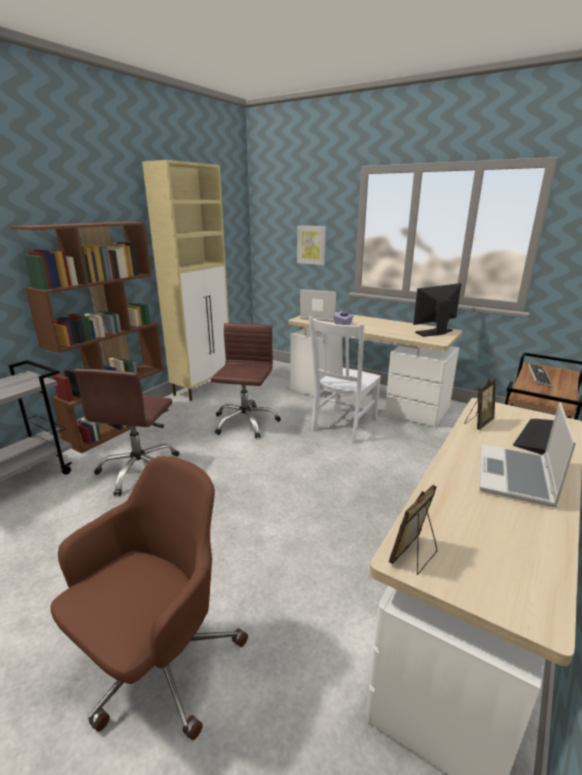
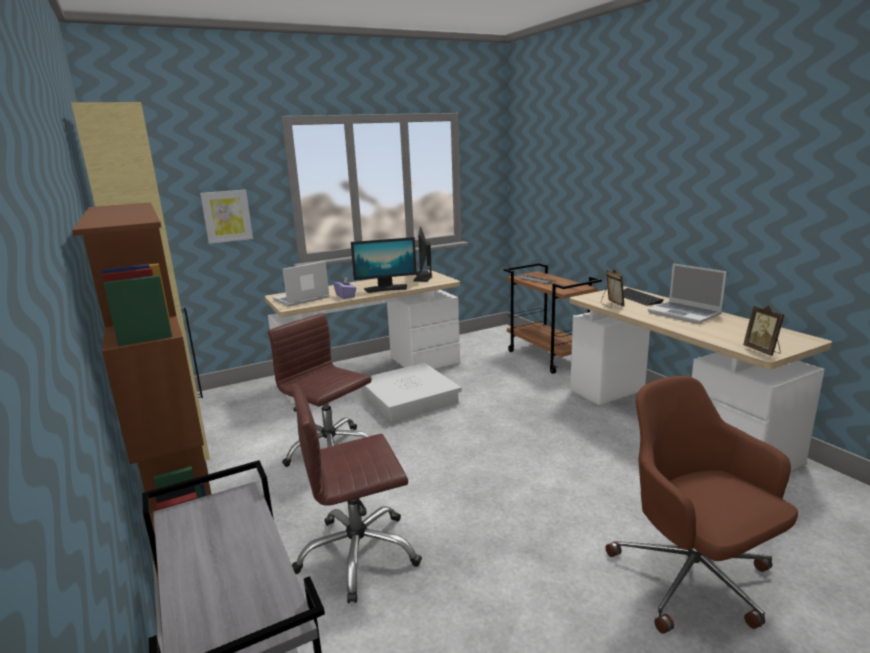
camera: 60 degrees left, 5 degrees down
(140, 470) = (358, 554): brown office chair -> brown office chair turned 120 degrees clockwise
(343, 425) = (408, 398): white chair -> white storage box
(379, 330) = (386, 288): none -> monitor

